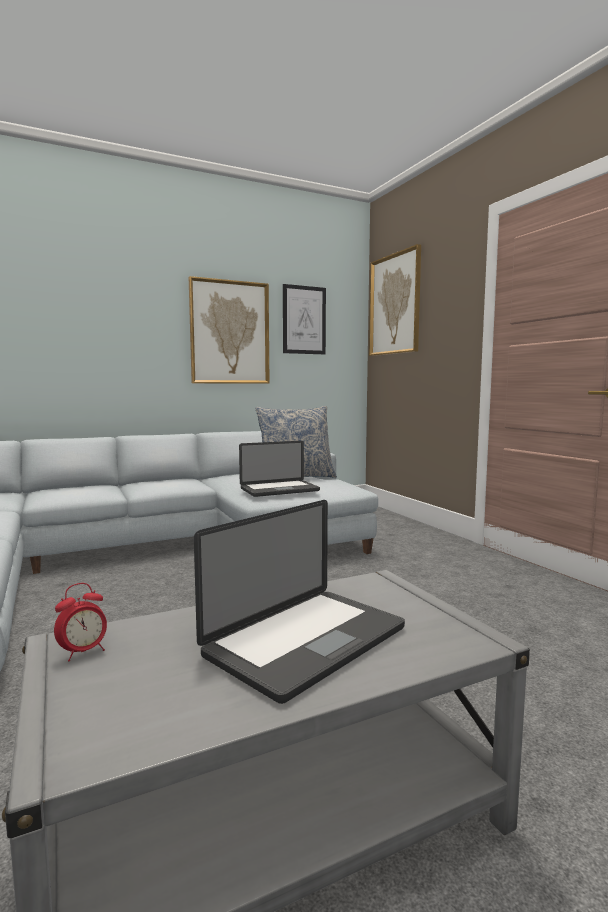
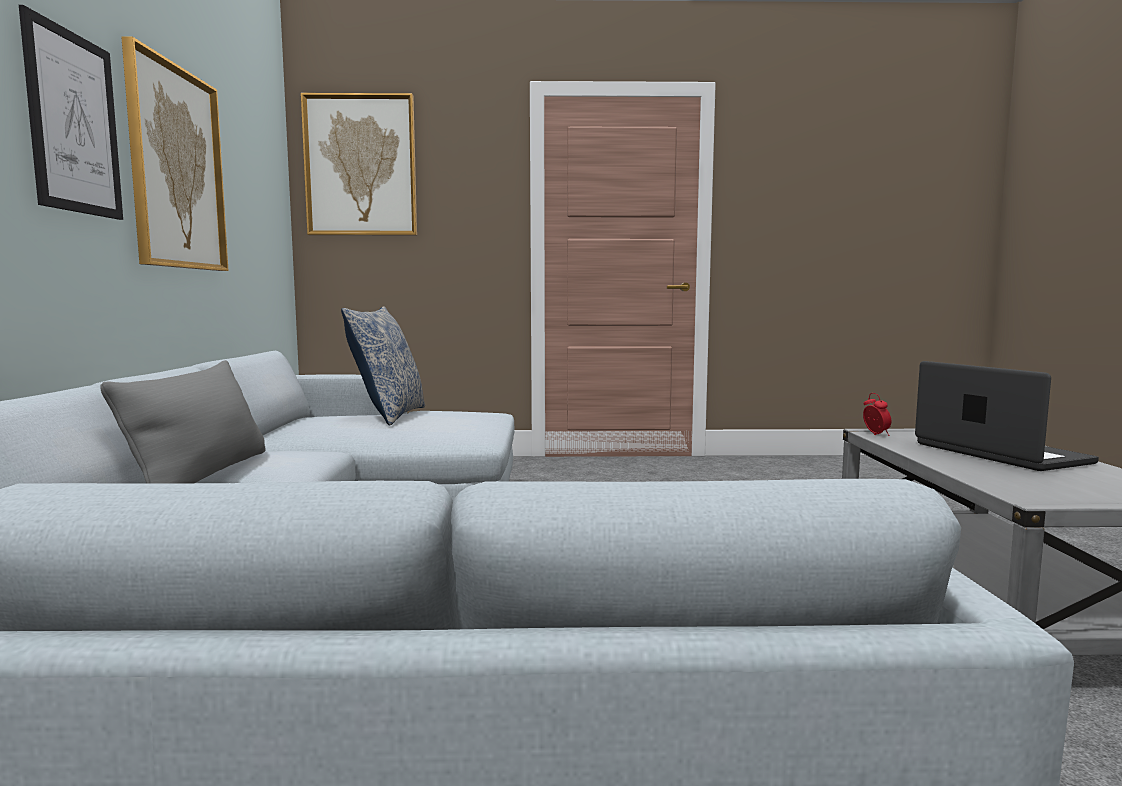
camera: 65 degrees left, 0 degrees up
(83, 652) = (1049, 494): alarm clock -> alarm clock (876, 435)
(136, 483) = (202, 475): none -> grey pillow
(279, 490) = (455, 427): laptop -> none
(304, 320) = (244, 165): picture -> picture (74, 123)

